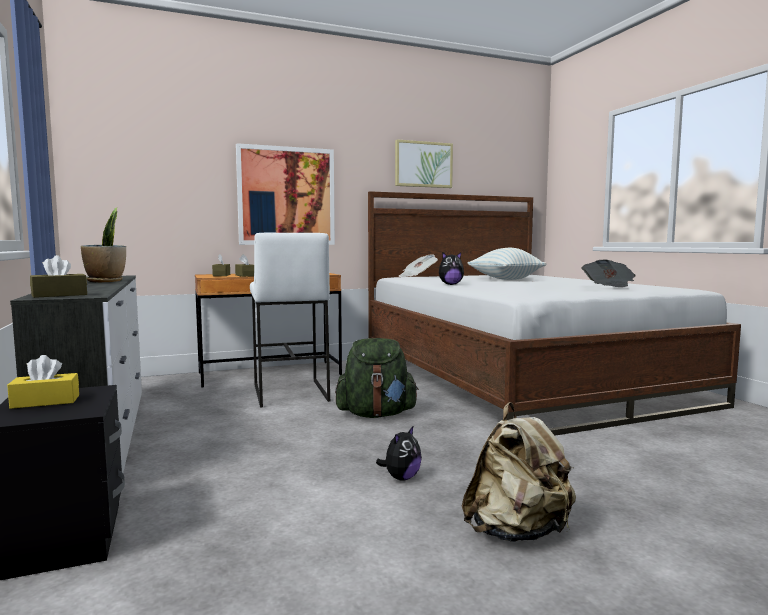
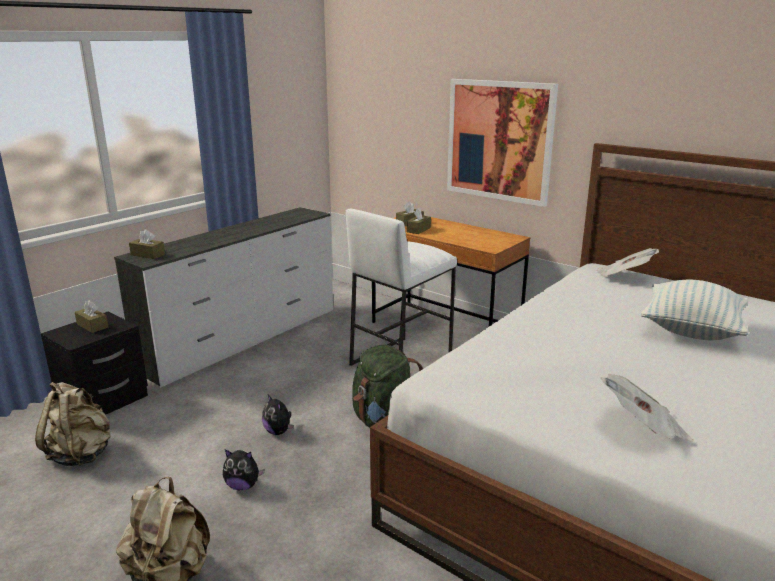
camera: 60 degrees right, 15 degrees up
(45, 401) = (92, 326): yellow tissue box -> brown tissue box
(106, 281) = (259, 228): potted plant -> none
(192, 568) = (81, 454): none -> beige backpack
(423, 164) = (698, 104): picture -> none
(450, 284) = (530, 317): plush toy -> plush toy (279, 432)

